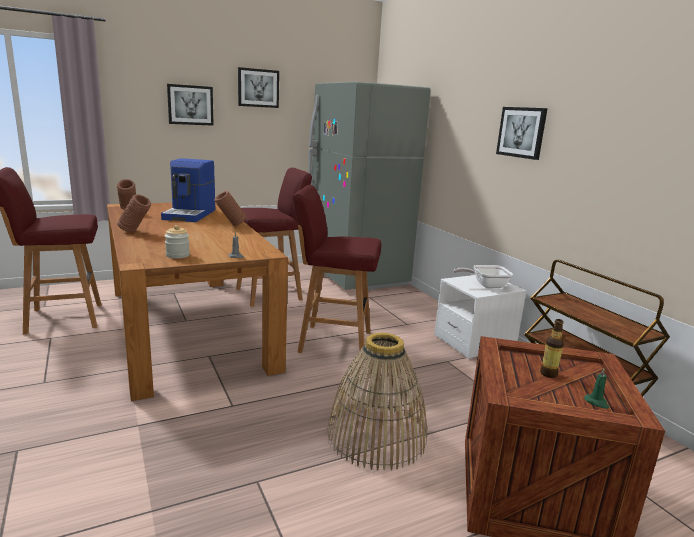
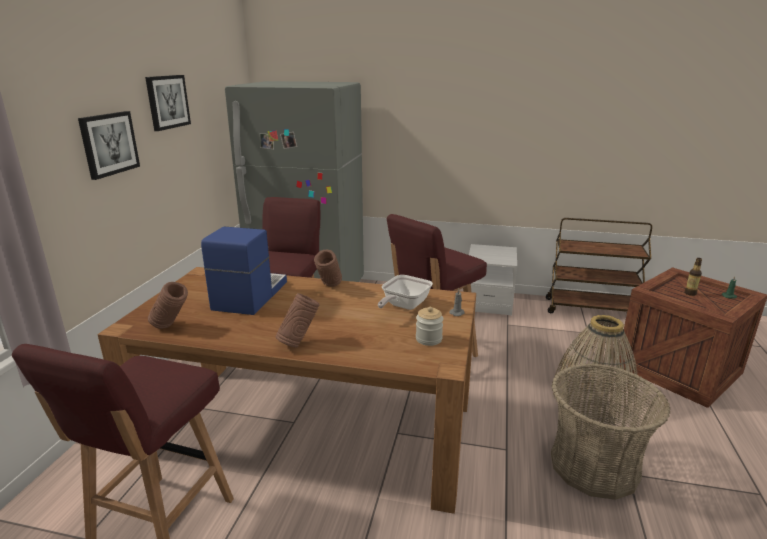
camera: 50 degrees left, 5 degrees up
(191, 214) = (249, 296): coffee machine -> coffee machine turned 120 degrees counterclockwise
(251, 458) = (594, 466): none -> basket
(486, 285) = (496, 254): frying pan -> frying pan (403, 306)
(521, 132) = (490, 122): picture -> none

